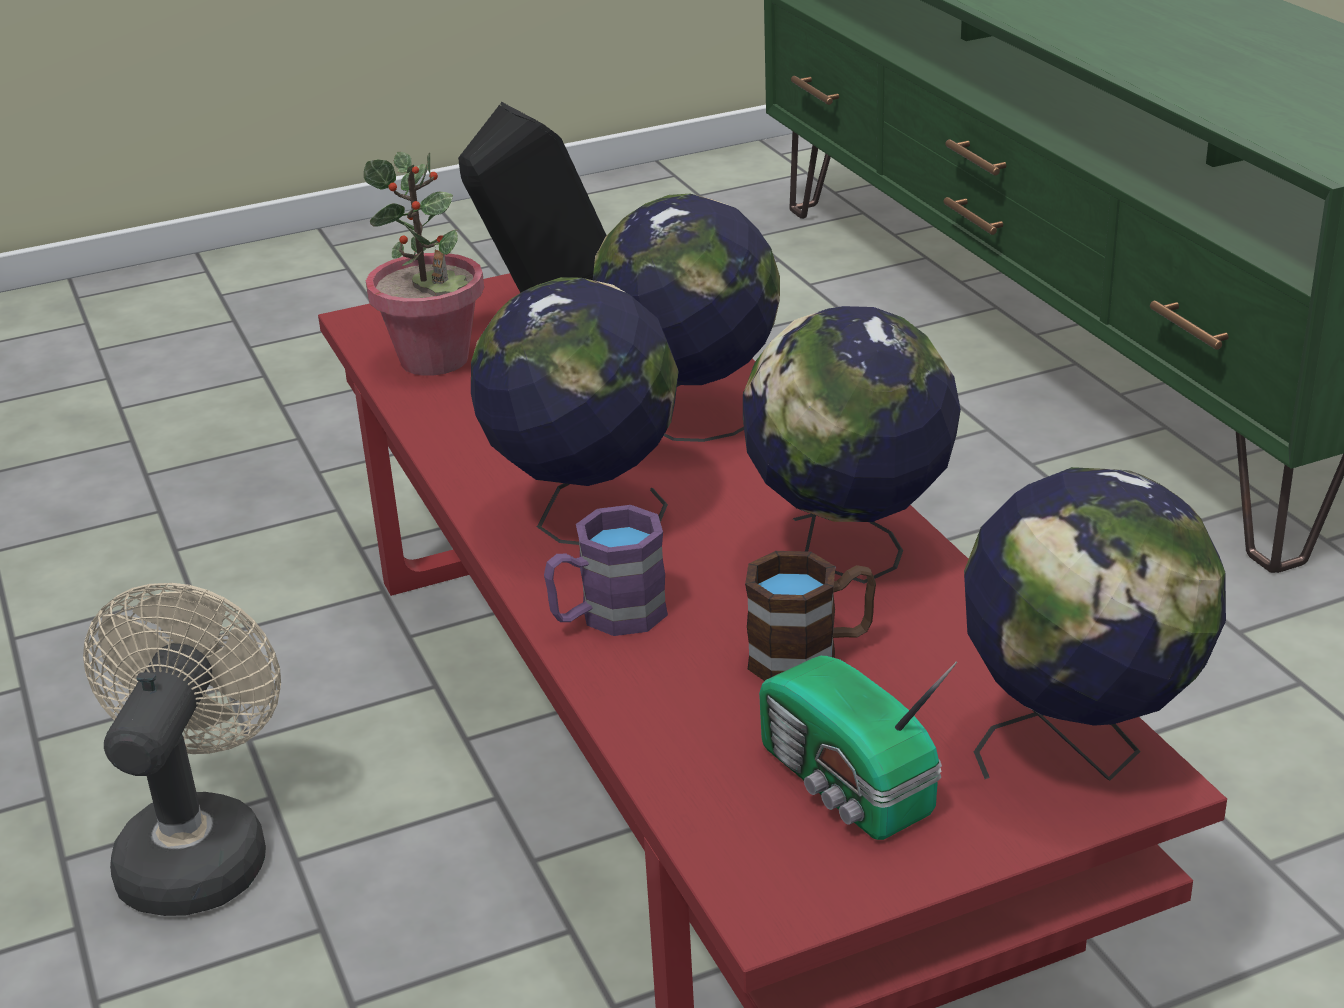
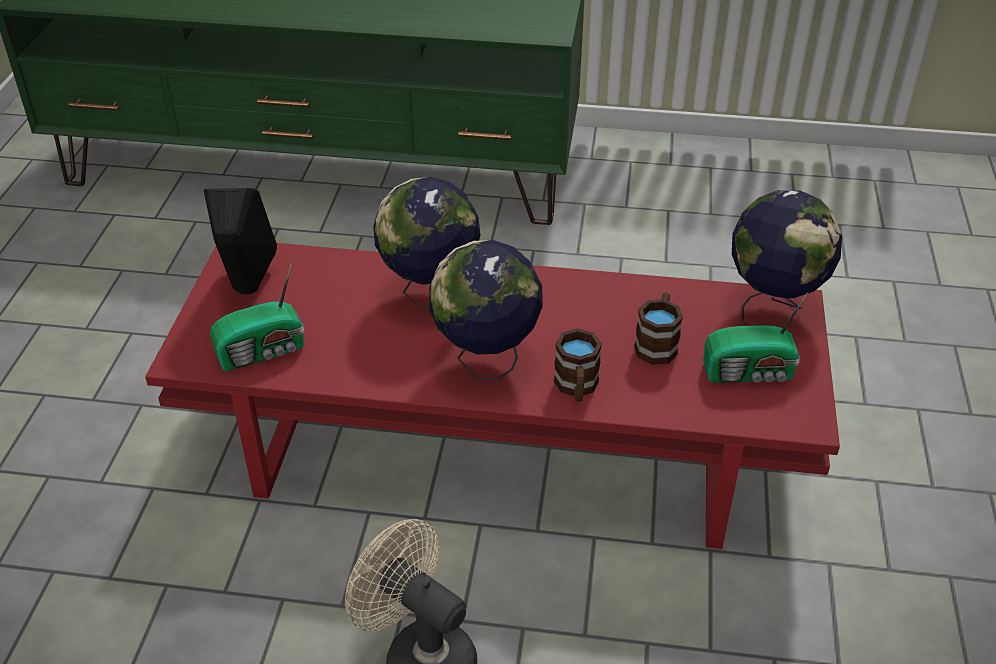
camera: 60 degrees left, 10 degrees up
(435, 360) = (264, 352): potted plant -> radio
(607, 617) = (576, 388): purple mug -> brown mug
(849, 556) = (593, 301): globe -> none

